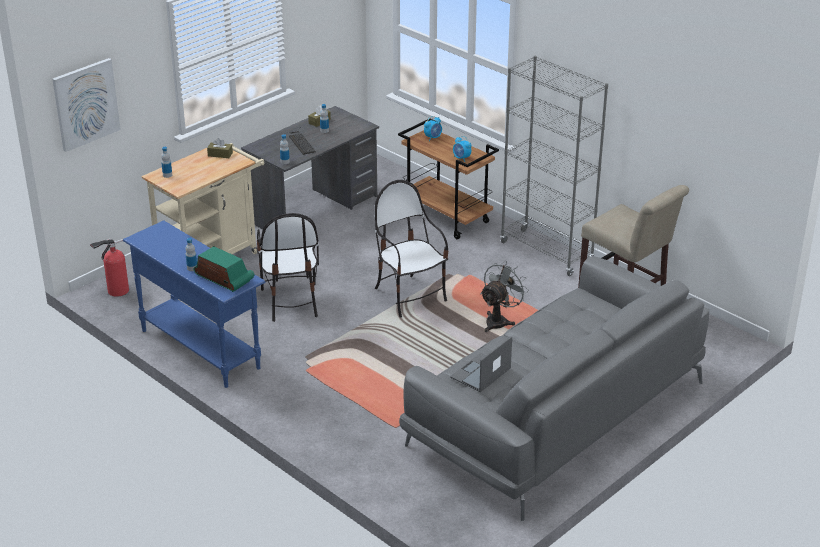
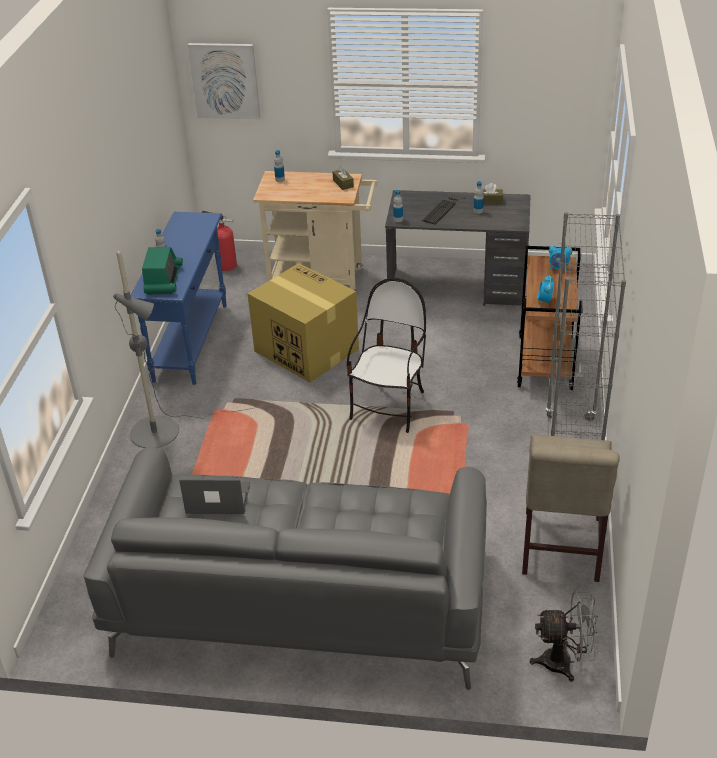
camera: 55 degrees right, 5 degrees up
(290, 302) = (305, 349): chair -> cardboard box
(297, 403) = (166, 429): none -> grey floor lamp
(499, 321) = (415, 482): grey fan -> grey fan (565, 662)

